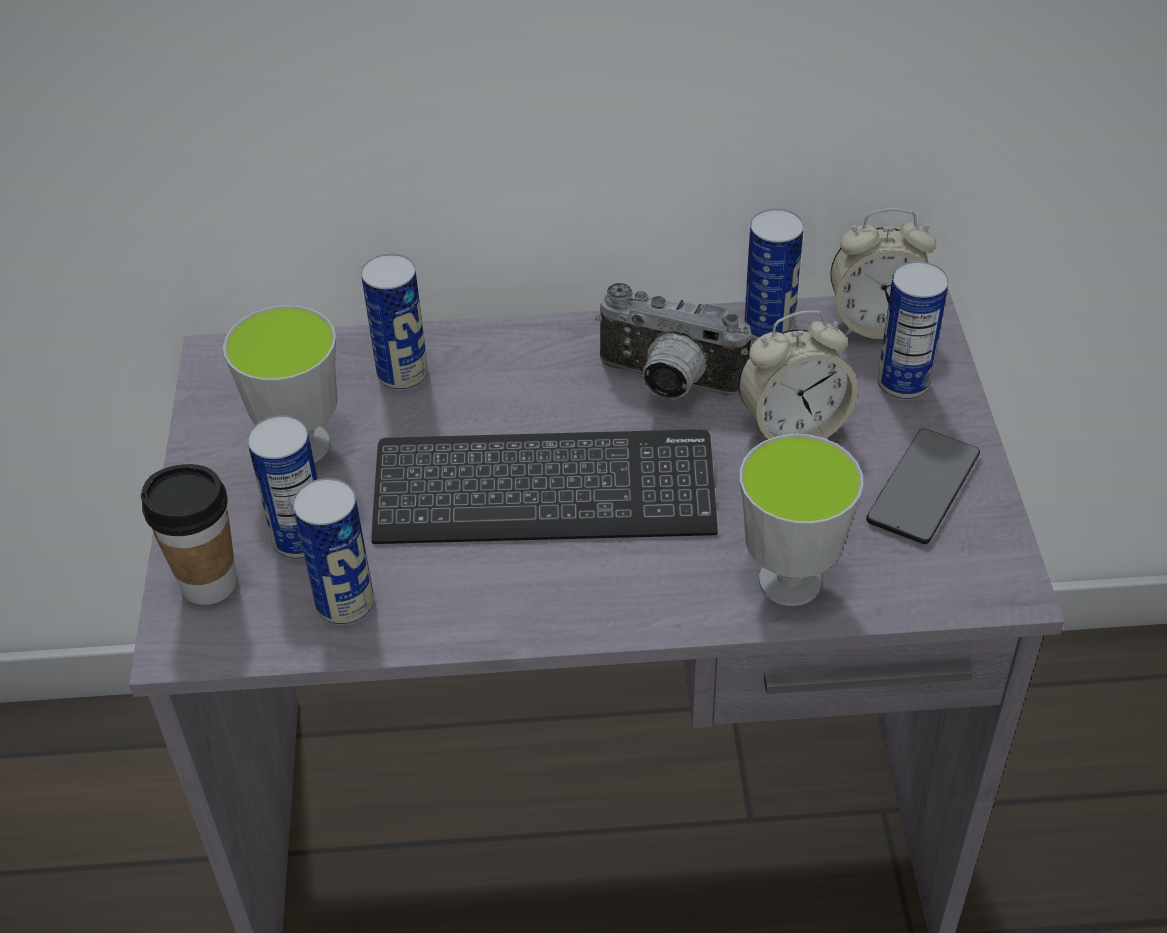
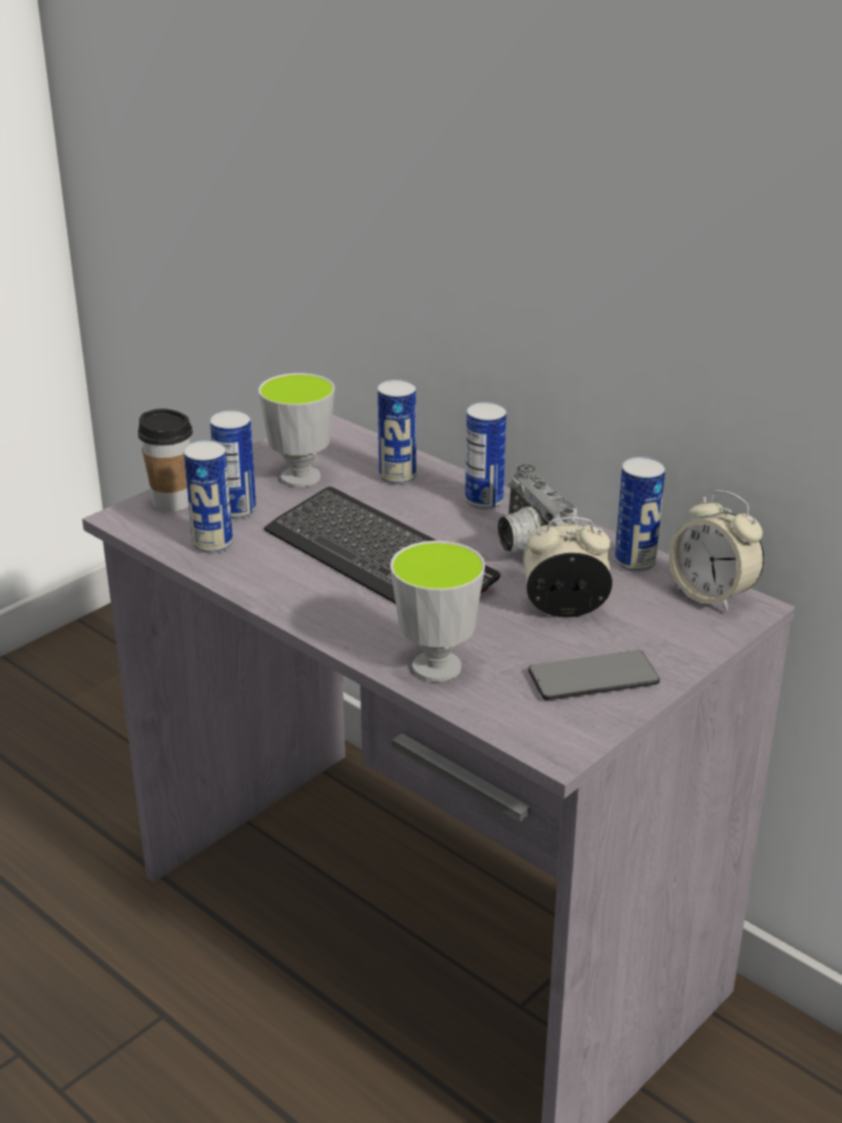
camera: 45 degrees right, 15 degrees down
(793, 428) = (565, 609): alarm clock -> alarm clock turned 150 degrees clockwise
(903, 384) = (673, 629): can -> can (484, 501)

